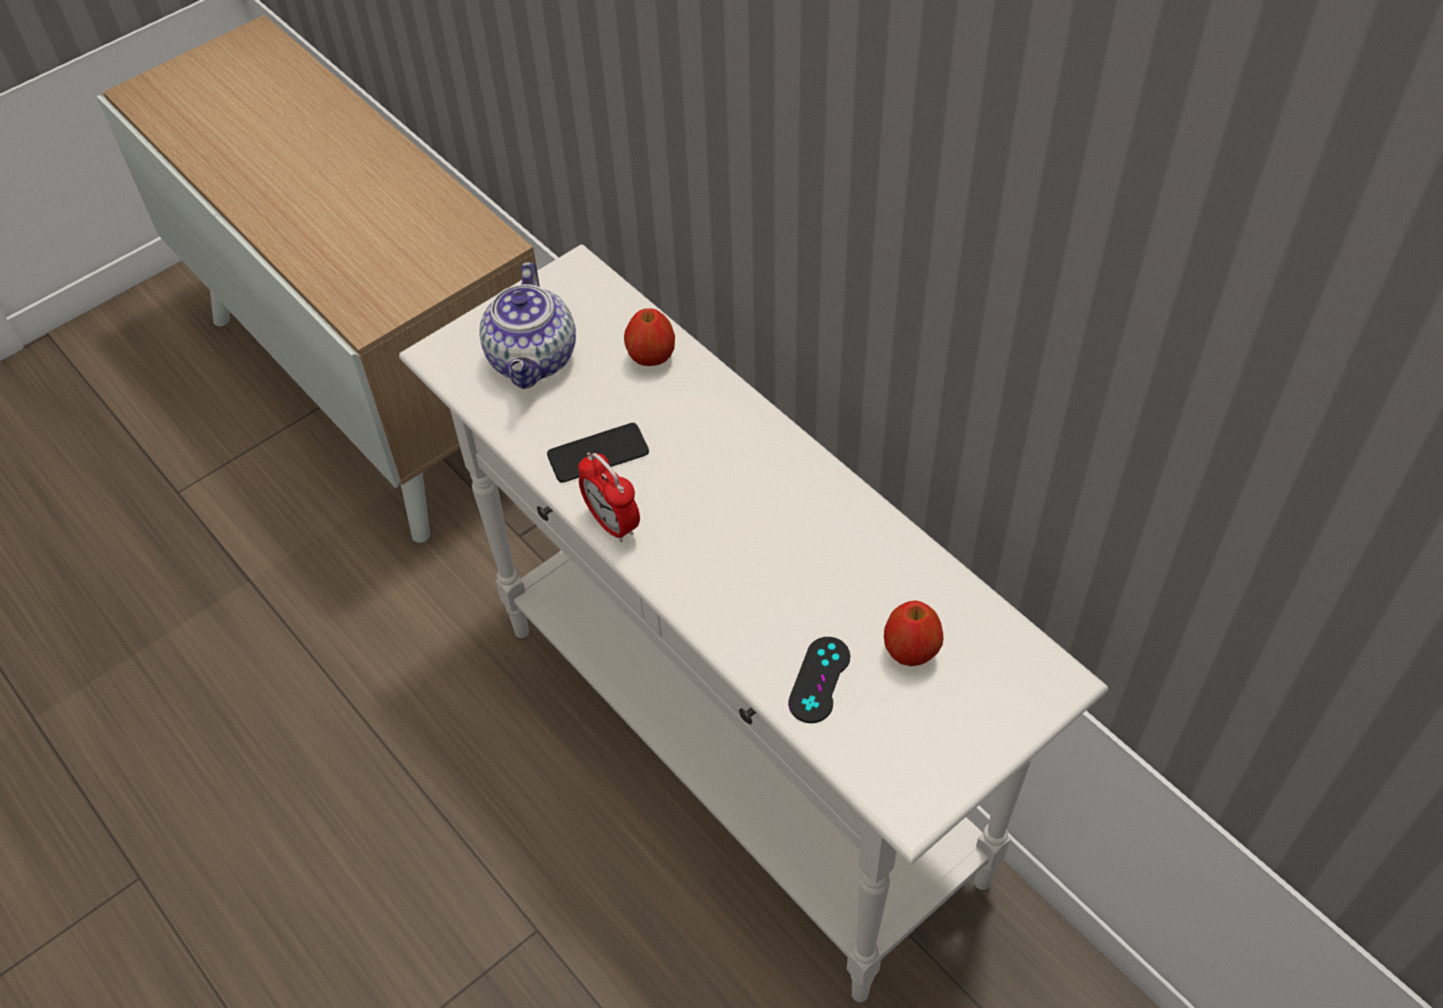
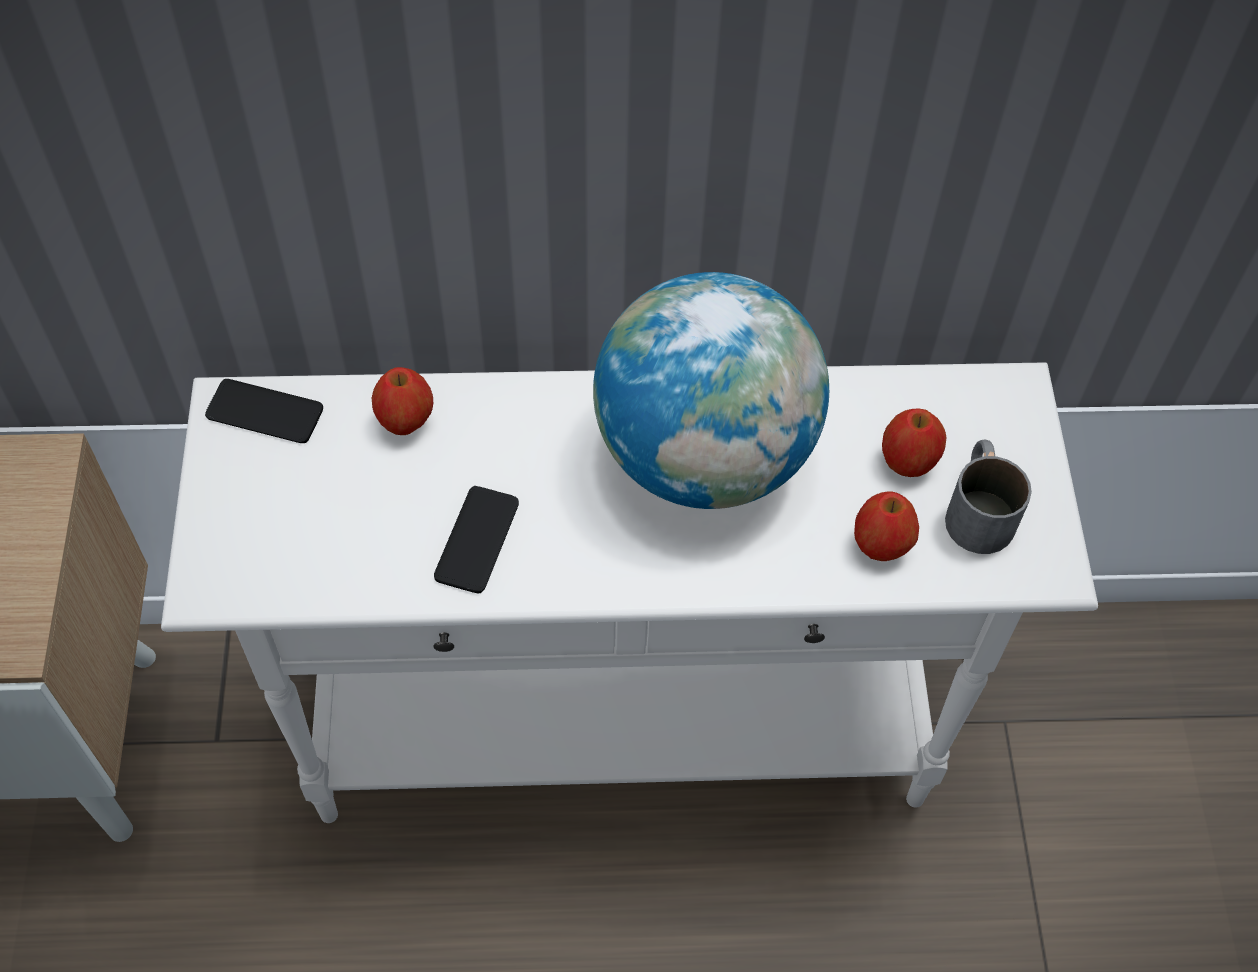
camera: 55 degrees left, 5 degrees up
(533, 360) = (305, 516): teapot -> none
(588, 290) = (265, 412): none -> phone
(612, 523) = (570, 583): alarm clock -> none
(788, 527) = (704, 455): none -> globe
(819, 680) = (881, 544): black game controller -> apple
(916, 721) = (978, 507): none -> grey mug

